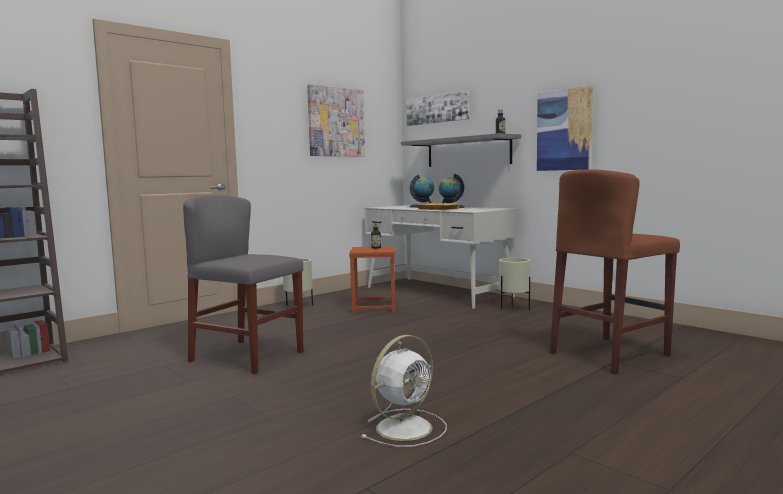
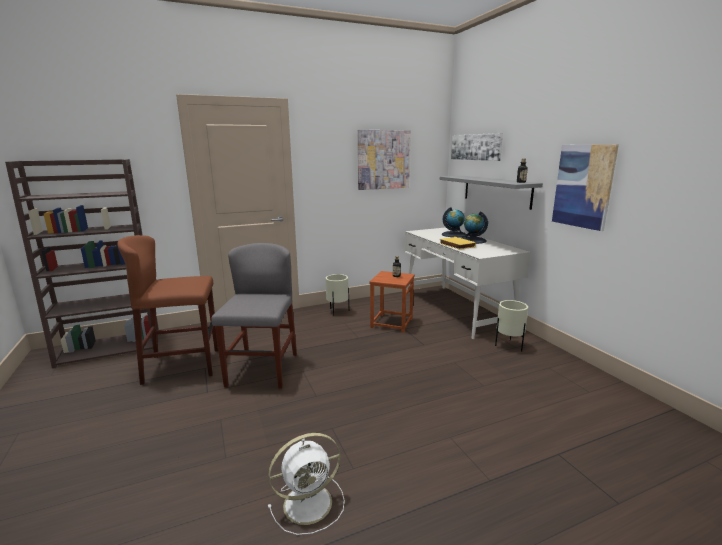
camera: 20 degrees right, 10 degrees up
(247, 356) = (262, 369): grey chair -> grey chair turned 45 degrees clockwise
(609, 354) = (560, 441): brown stool -> brown stool (182, 365)

